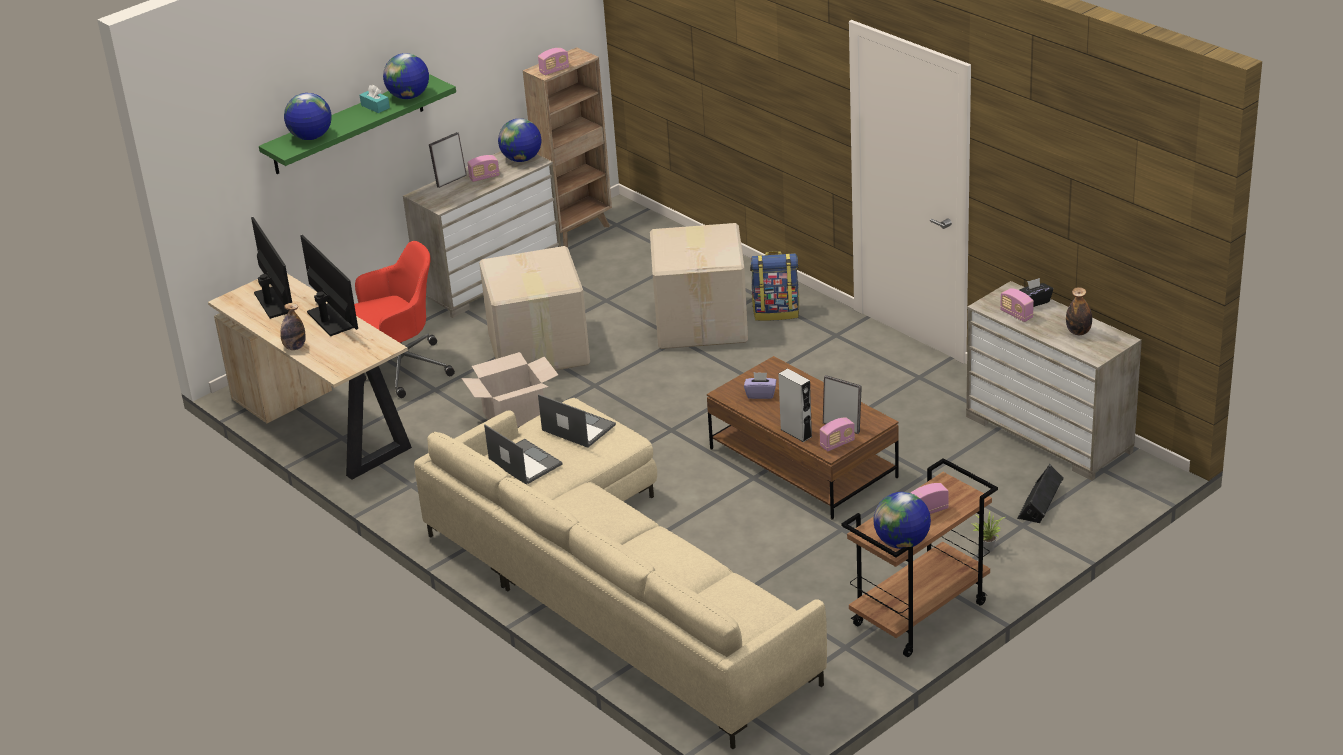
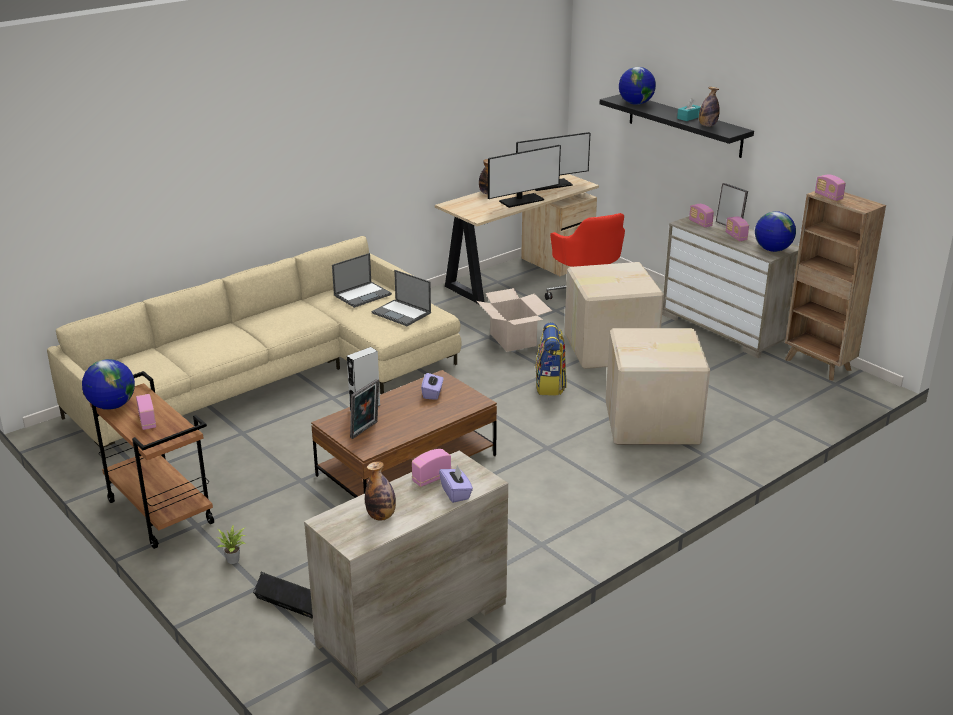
camera: 90 degrees right, 5 degrees down
(348, 125) = (684, 125): green shelf -> black shelf
(409, 97) = (707, 125): globe -> bottle
(577, 427) = (402, 313): laptop -> laptop turned 90 degrees clockwise
(776, 312) = (672, 464): backpack -> backpack (550, 385)
(837, 444) = (339, 426): radio -> radio (700, 223)
(1034, 302) = (456, 493): black tissue box -> purple tissue box

